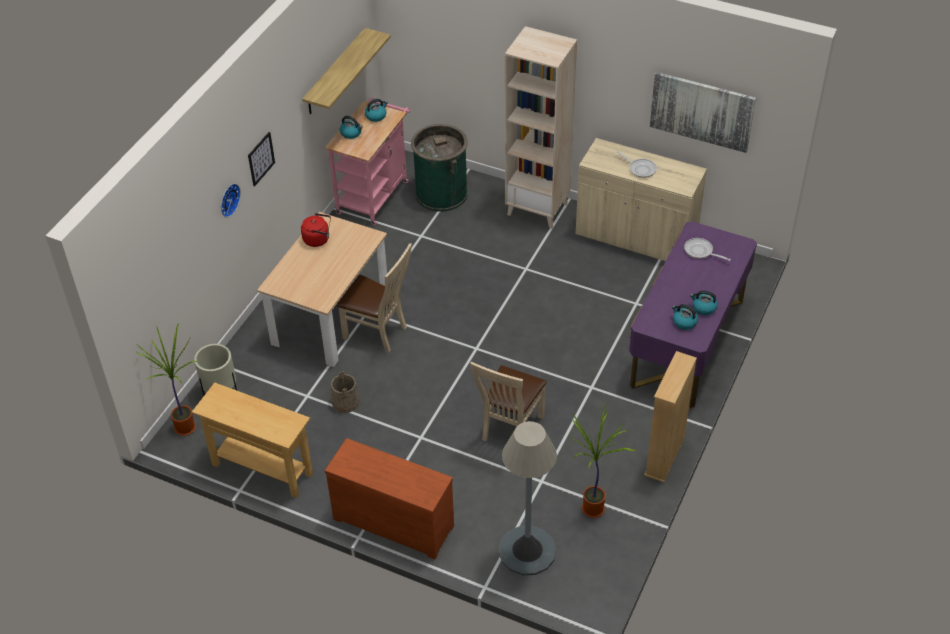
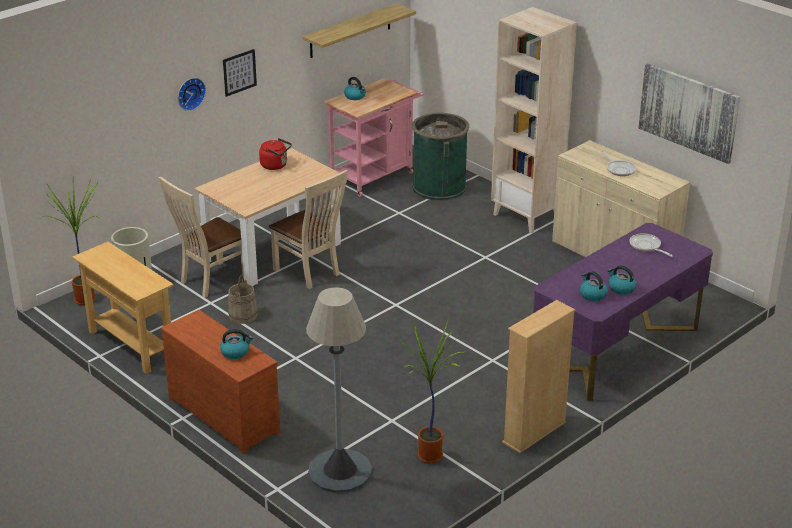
camera: 20 degrees right, 15 degrees down
(376, 116) = (387, 89): kettle -> kettle (235, 352)
(509, 430) = (387, 373): beige chair -> beige chair (210, 281)

